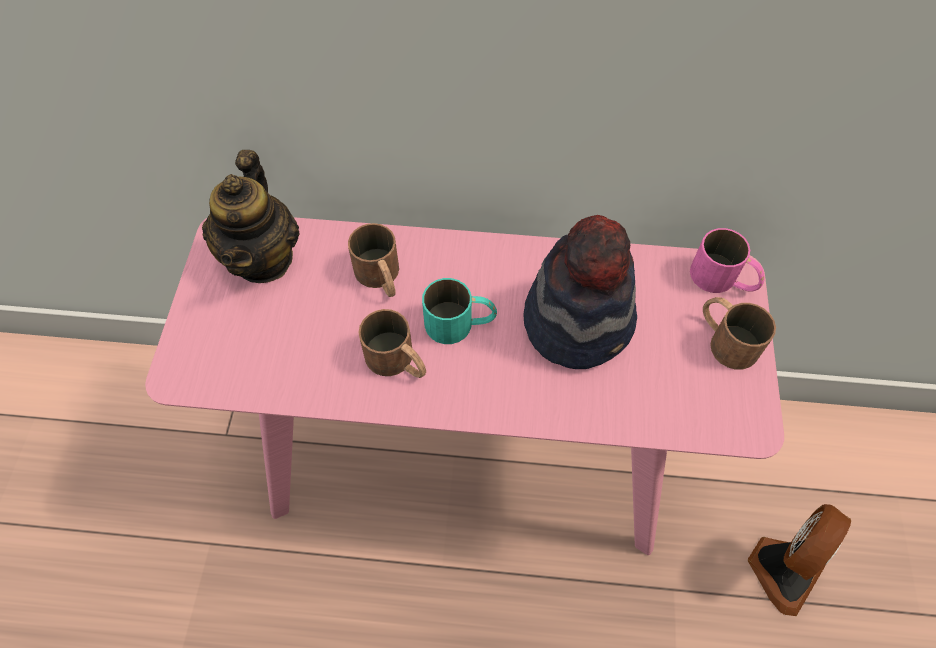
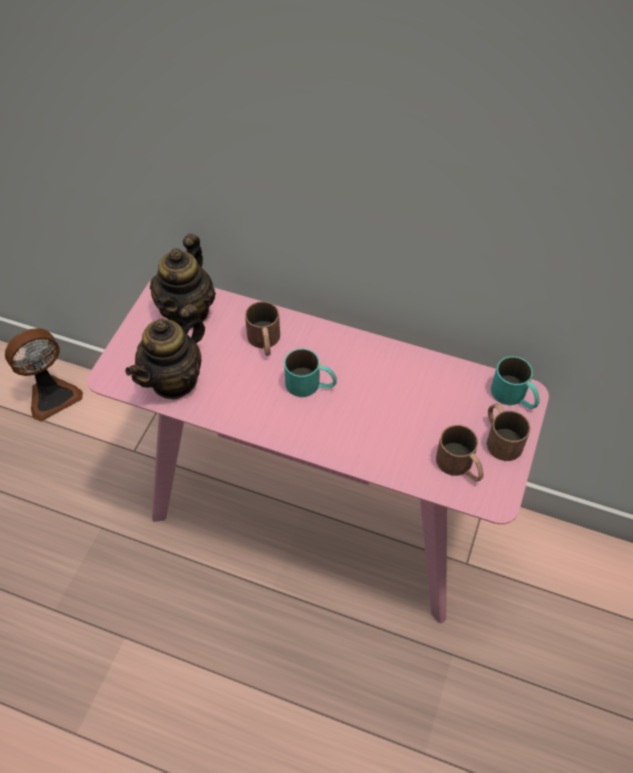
camera: 15 degrees right, 5 degrees down
(272, 359) = (174, 380): none -> teapot
(398, 361) = (259, 400): brown mug -> brown mug (460, 466)
(579, 320) = (396, 401): hat -> none
(723, 279) = (514, 396): pink mug -> turquoise mug
(781, 568) = (549, 662): fan -> fan (52, 395)

